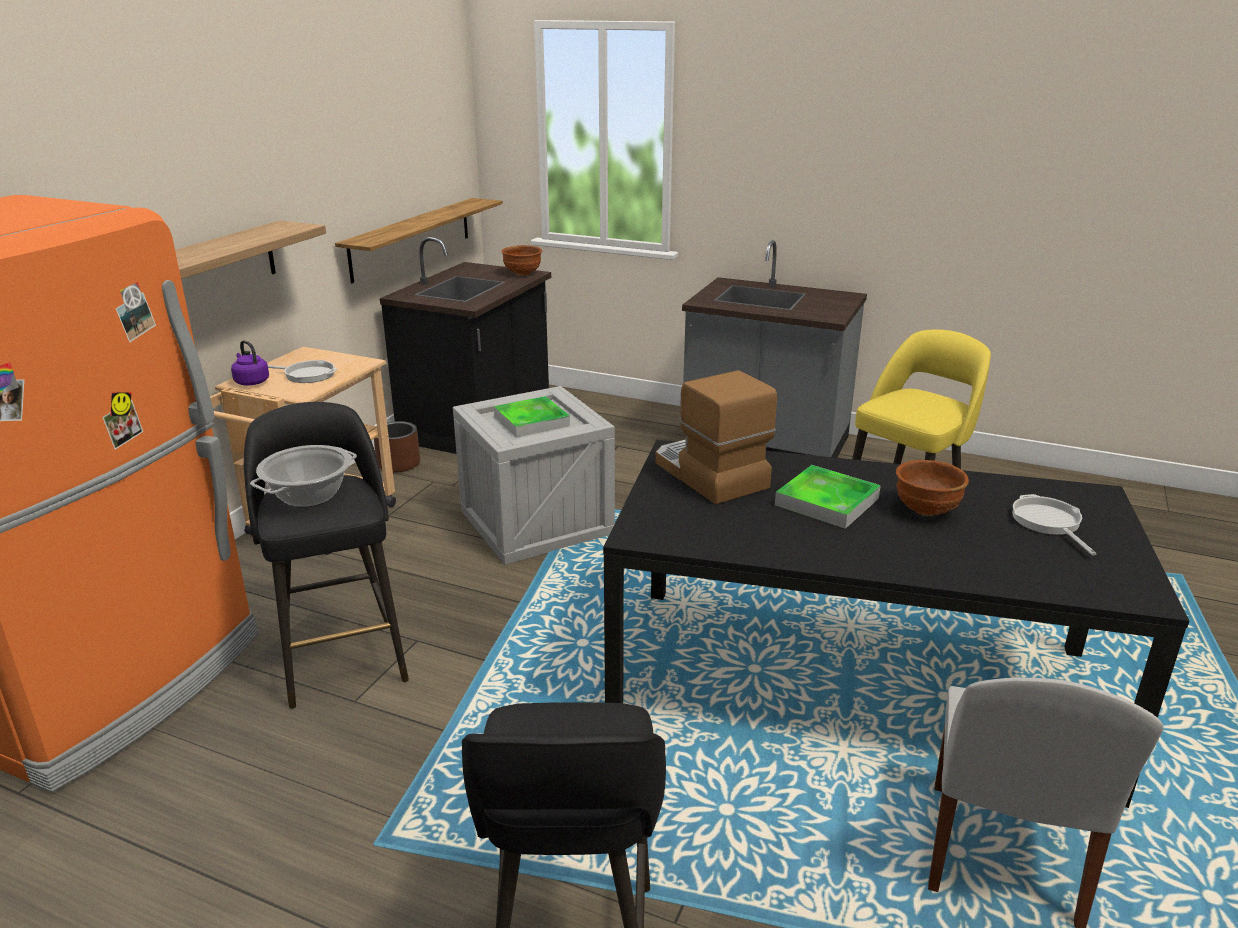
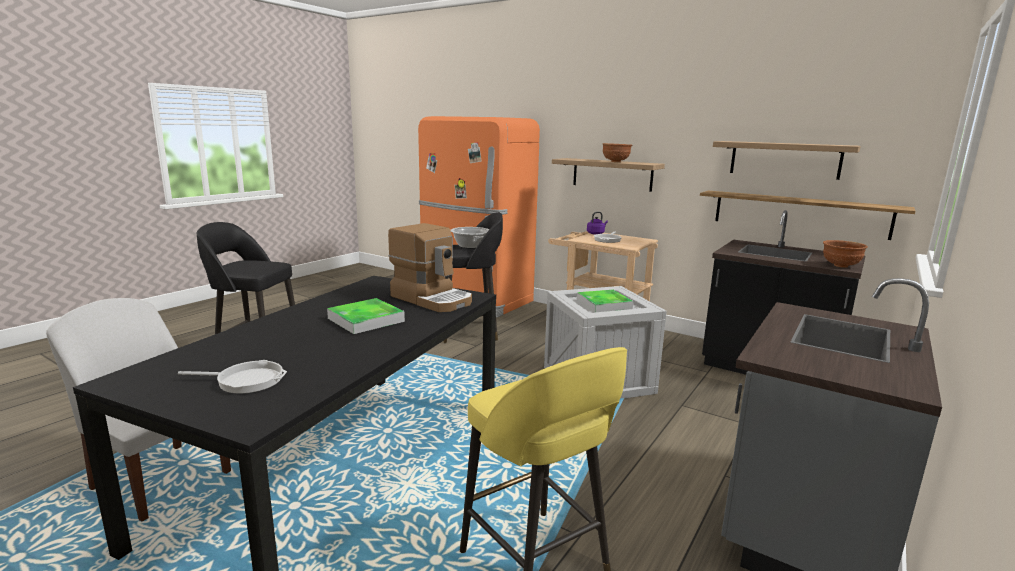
camera: 100 degrees right, 10 degrees down
(389, 174) = (784, 159): none -> shelf
(399, 464) = (683, 344): brown planter -> none
(708, 475) = (432, 299): coffee machine -> coffee machine turned 60 degrees clockwise
(926, 510) = (320, 344): brown bowl -> brown bowl (616, 162)

